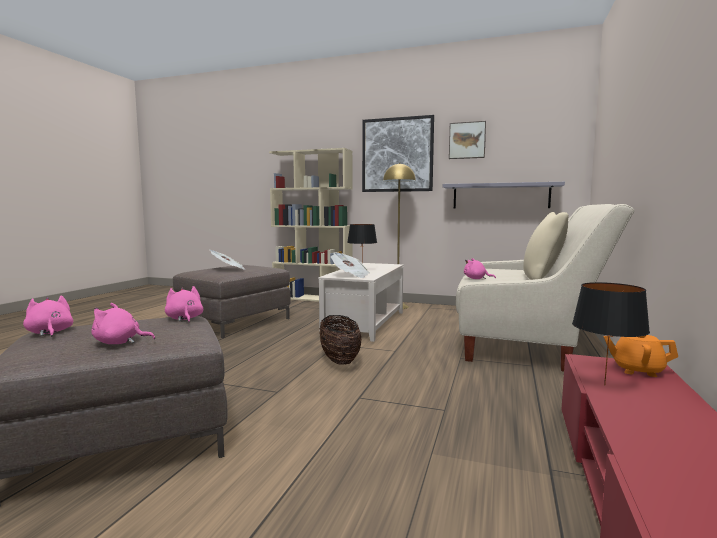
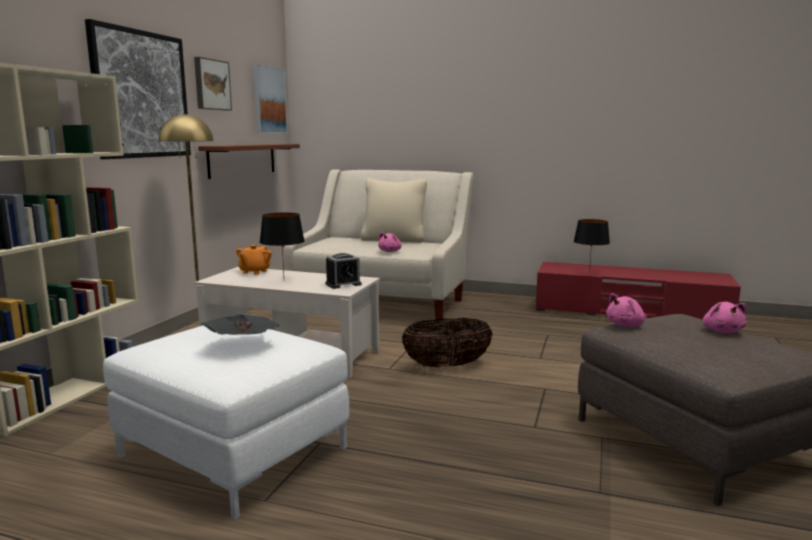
camera: 90 degrees left, 5 degrees up
(49, 333) = (734, 364): pink plush toy -> none
(235, 322) = (234, 451): brown ottoman -> white ottoman
(350, 275) = (343, 284): newspaper -> alarm clock
(500, 196) = (242, 160): grey shelf -> brown shelf
(552, 144) = (269, 100): none -> picture
(637, 370) = (560, 266): orange teapot -> orange teapot (254, 272)

